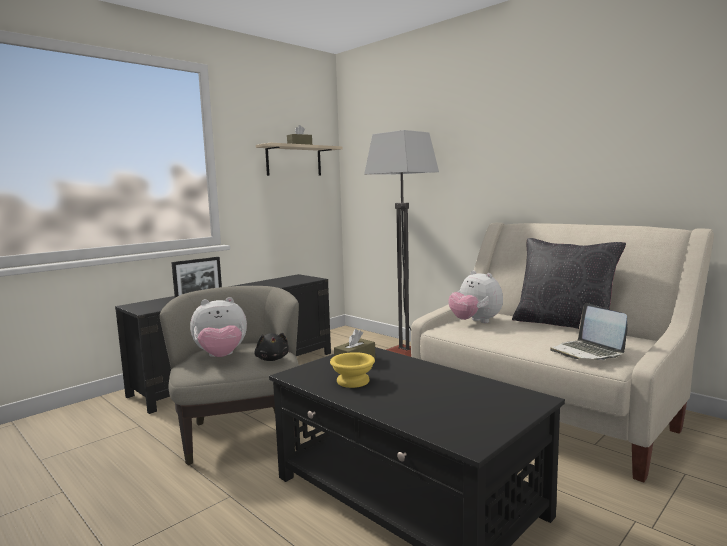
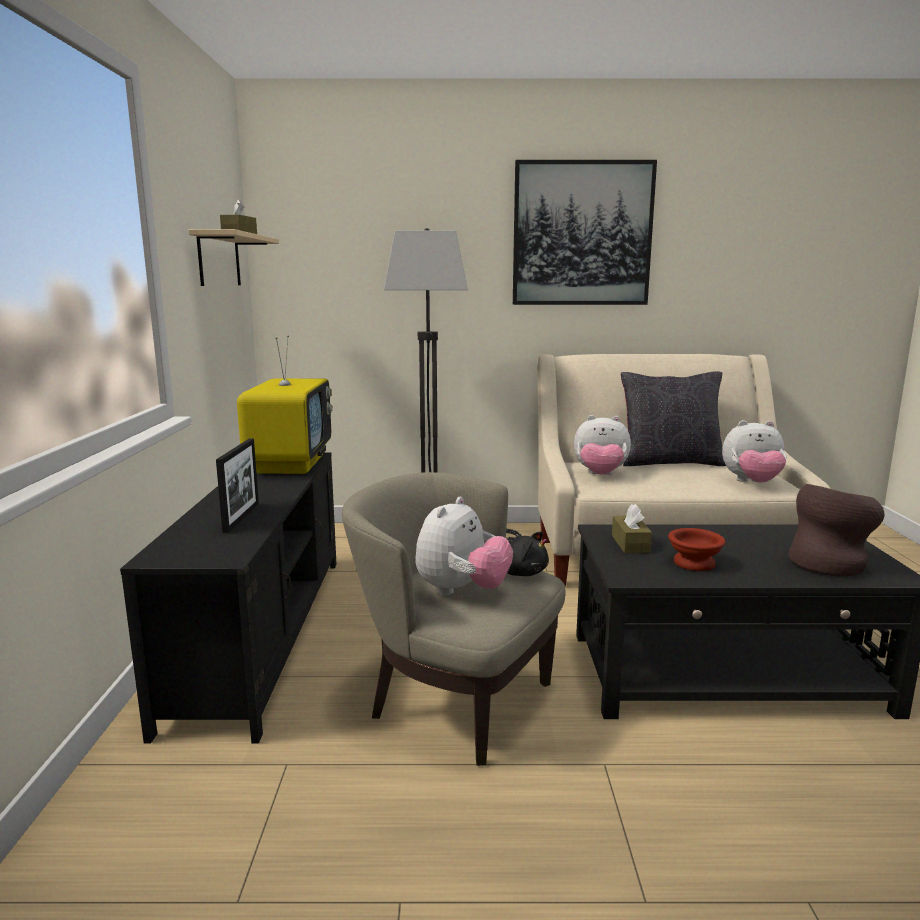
camera: 45 degrees left, 5 degrees up
(292, 280) = (290, 463): none -> television
(352, 382) = (694, 564): yellow bowl -> brown bowl
(444, 414) = (829, 563): none -> brown vase
(531, 121) = (582, 234): none -> picture
(587, 352) = (752, 483): laptop -> plush toy

